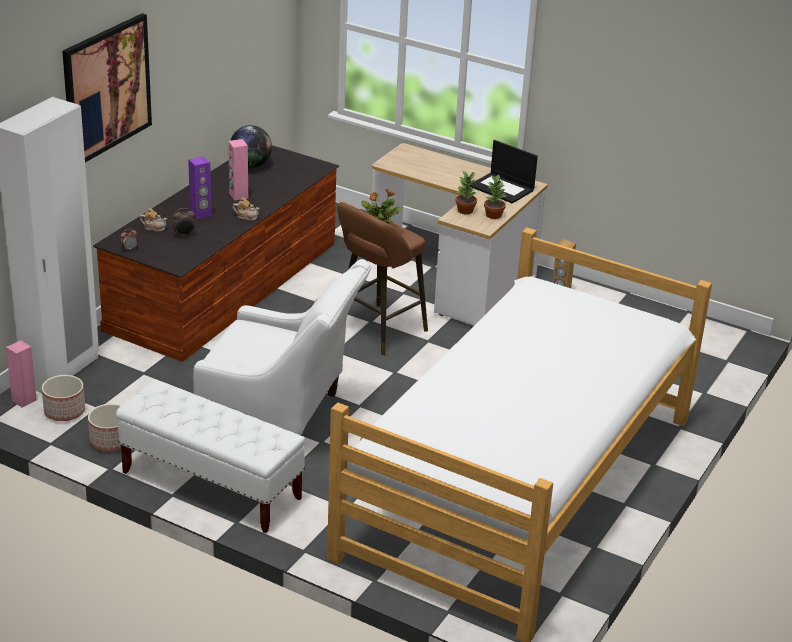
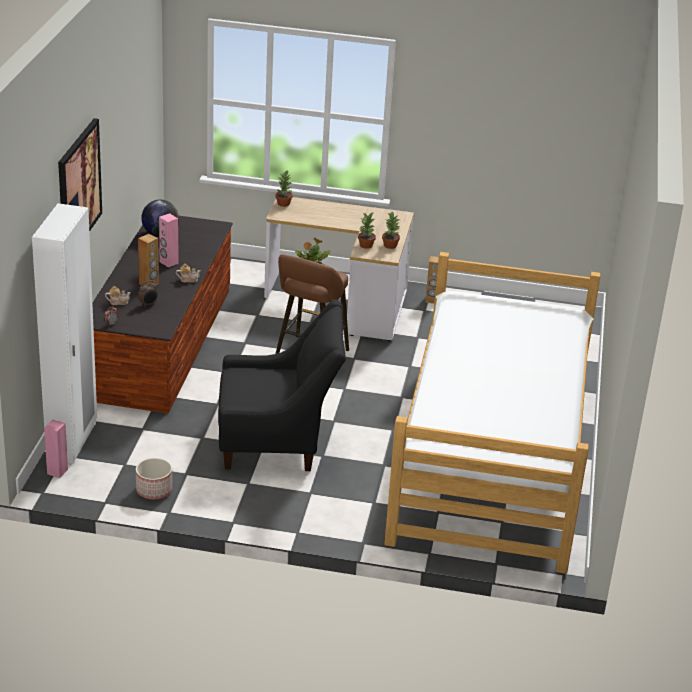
camera: 20 degrees left, 0 degrees up
(65, 411) = (99, 474): planter -> none
(201, 214) = (149, 284): purple speaker -> brown speaker
(211, 486) = (258, 508): white bench -> none
(281, 416) = (278, 442): white armchair -> black armchair
(402, 152) = (284, 203): none -> potted plant
(502, 188) = (382, 222): laptop -> none

